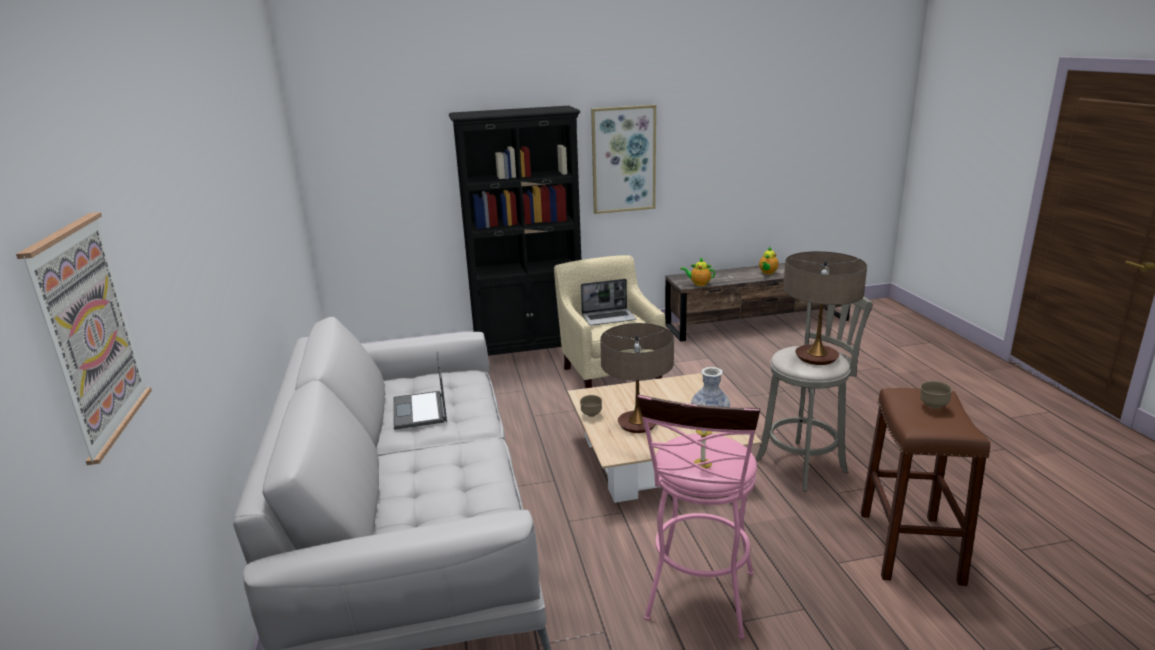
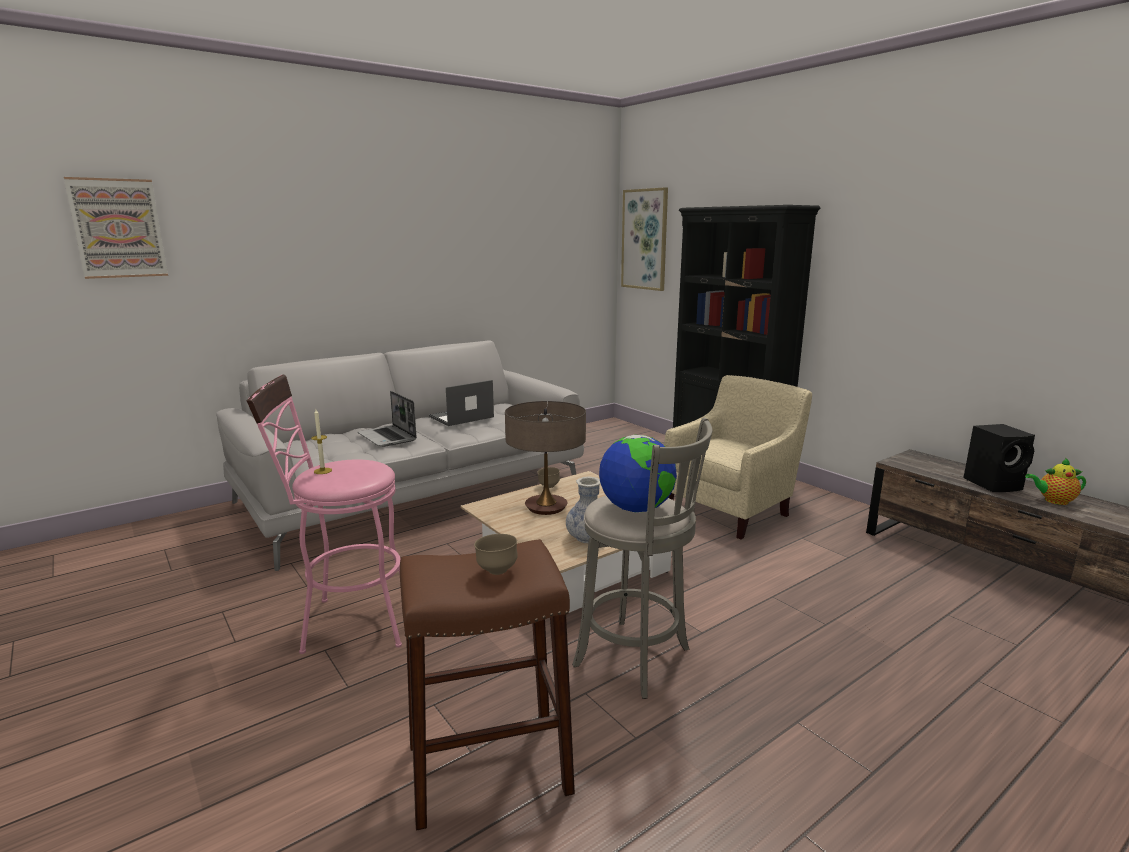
camera: 65 degrees right, 5 degrees down
(609, 318) = (733, 445): laptop -> laptop (388, 437)
(623, 159) = (879, 280): picture -> picture (645, 239)
(699, 284) = (914, 467): teapot -> none
(737, 276) = (994, 484): none -> black speaker
(816, 357) = (636, 509): table lamp -> globe

